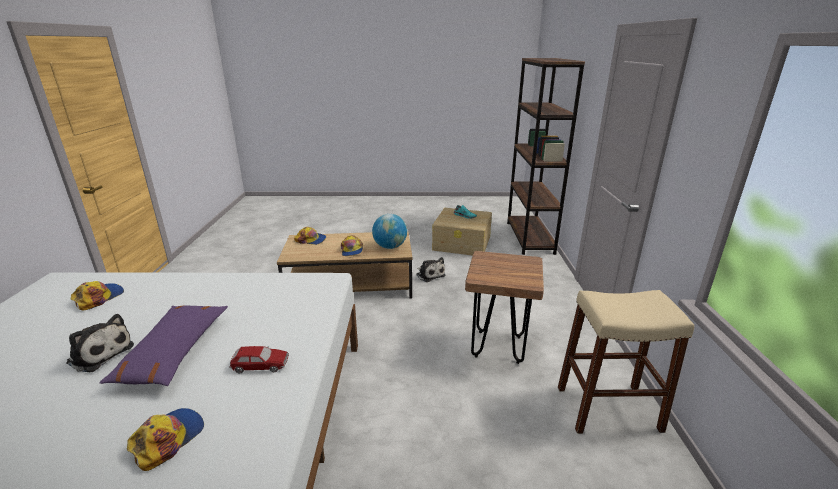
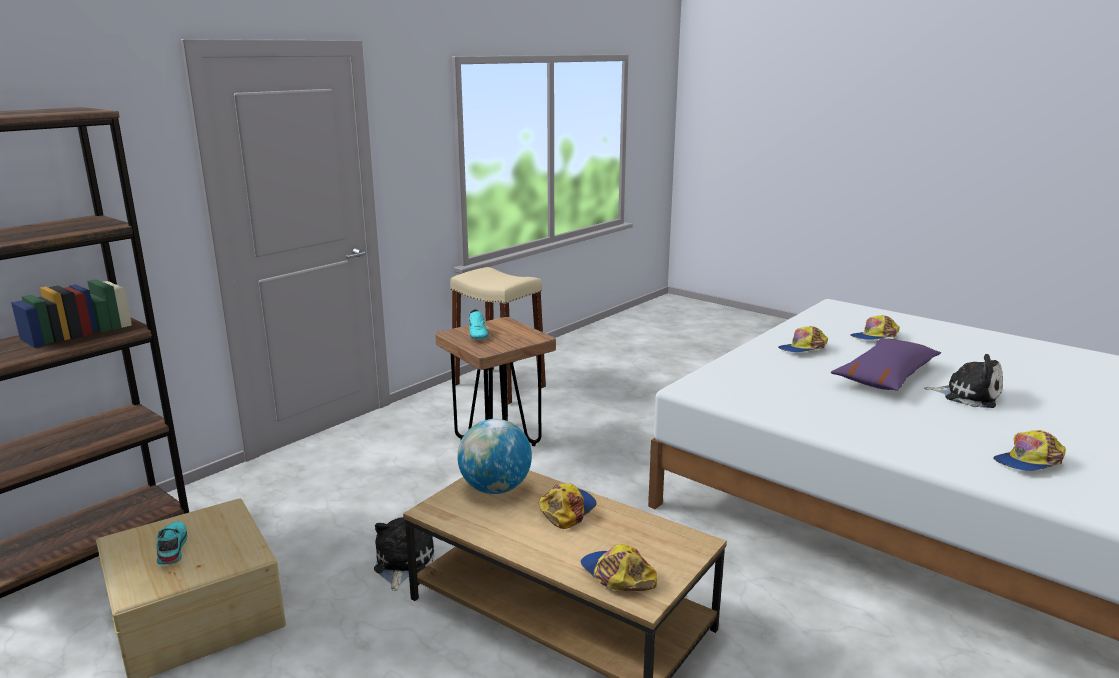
camera: 140 degrees left, 5 degrees down
(99, 353) = (968, 395): plush toy -> plush toy turned 150 degrees clockwise
(261, 365) = (803, 349): toy car -> cap
(515, 265) = (478, 334): none -> turquoise shoe

